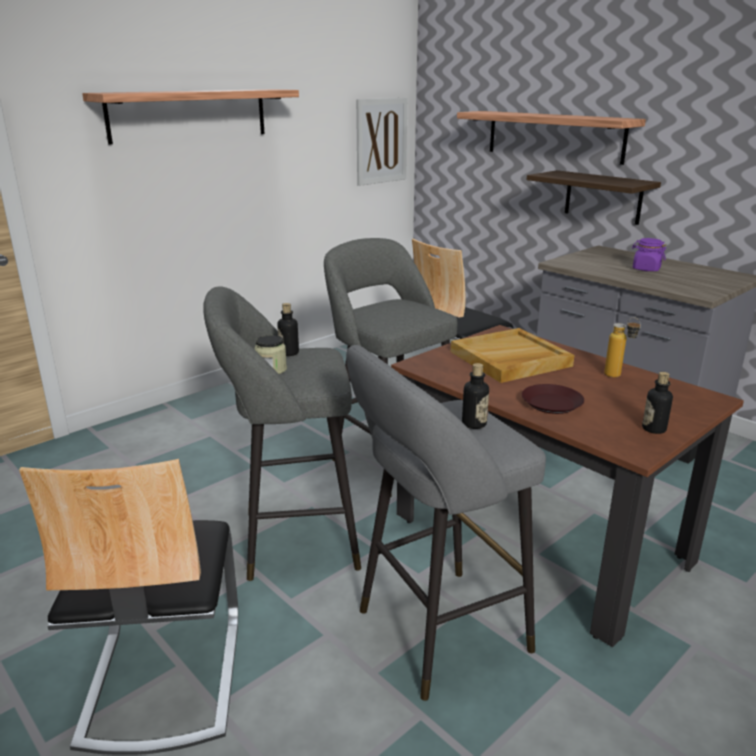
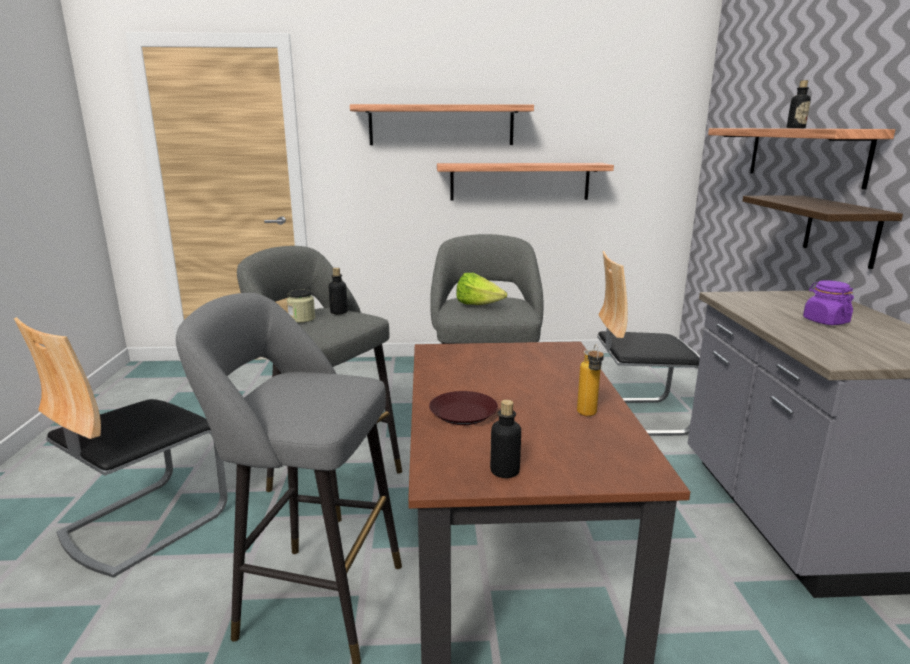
camera: 40 degrees right, 5 degrees down
(274, 174) = (519, 181): none -> shelf
(381, 141) = (652, 159): picture -> none
(392, 313) = (478, 305): none -> lettuce
(474, 424) = (324, 395): bottle -> bottle (795, 128)
(510, 359) = (518, 369): beige tray -> none

